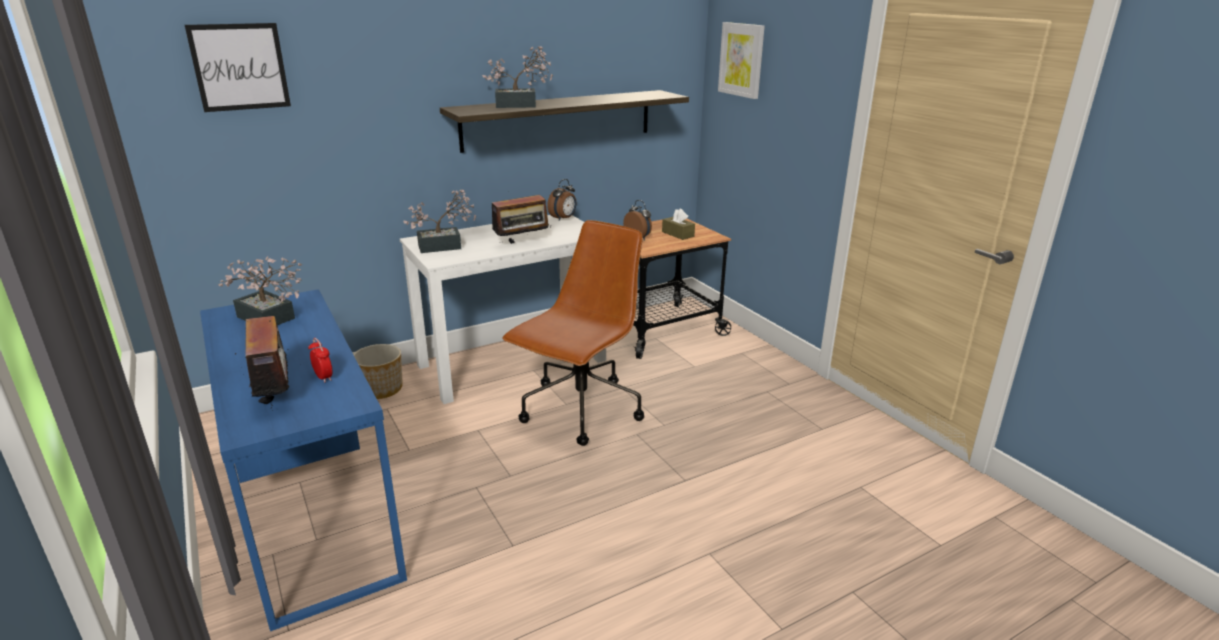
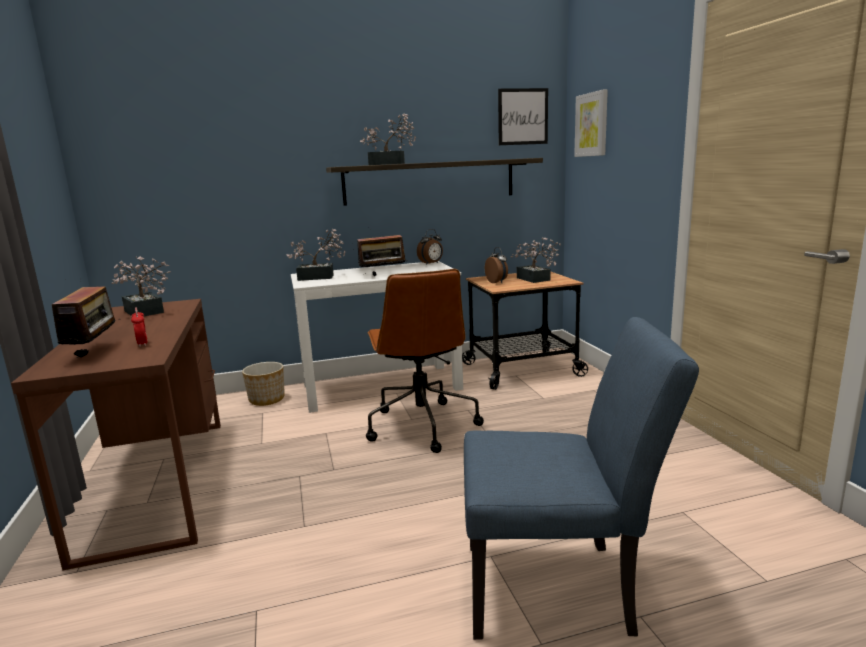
camera: 15 degrees right, 10 degrees down
(240, 67) = (168, 131): picture -> picture (523, 116)
(314, 512) = (159, 482): blue desk -> brown desk
(580, 411) = (421, 425): brown office chair -> brown office chair turned 120 degrees clockwise
(678, 234) = (535, 280): brown tissue box -> potted plant
(781, 576) = (560, 588): none -> blue chair

